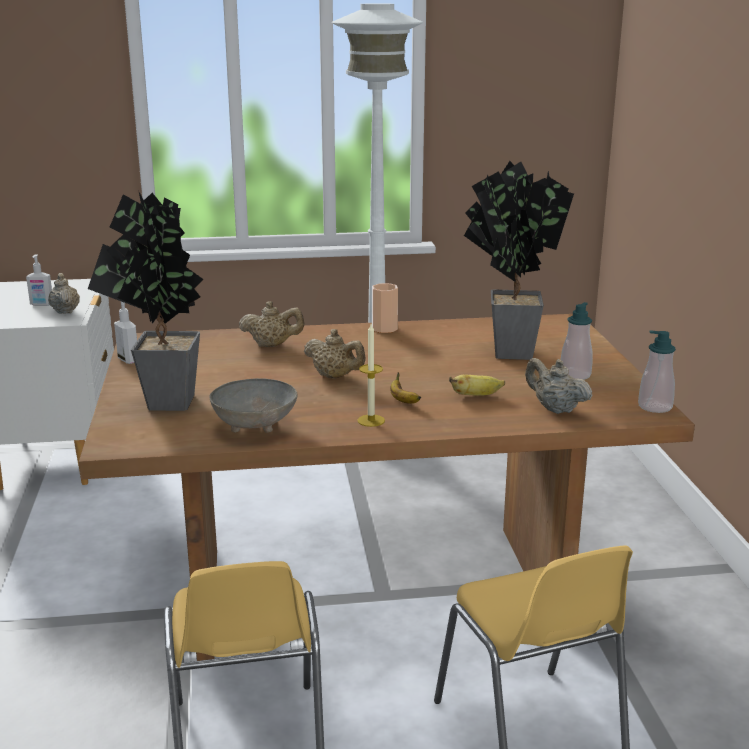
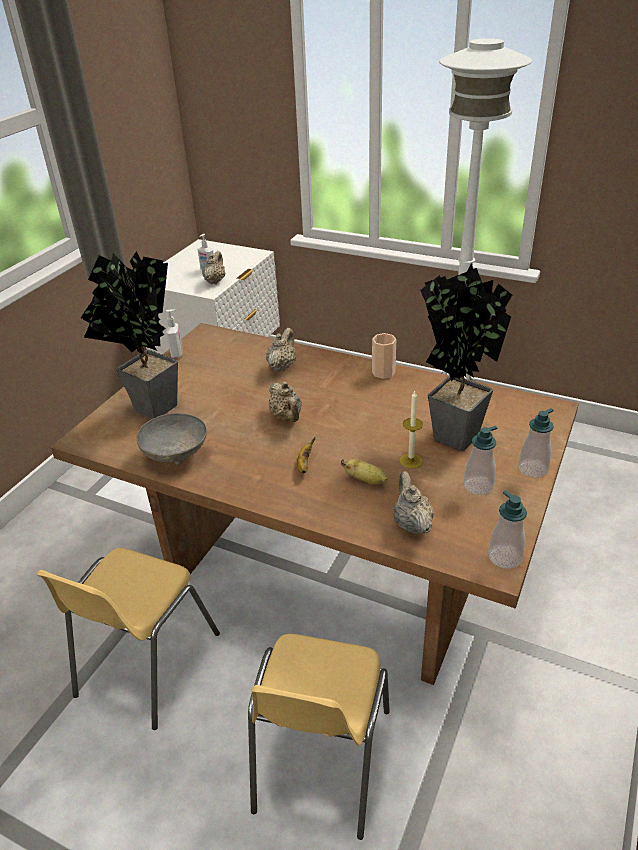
camera: 35 degrees right, 15 degrees up
(272, 345) = (282, 366): beige teapot -> beige teapot turned 105 degrees counterclockwise
(371, 420) = (257, 479): candle -> candle (411, 461)
(601, 356) = (532, 469): none -> soap dispenser

